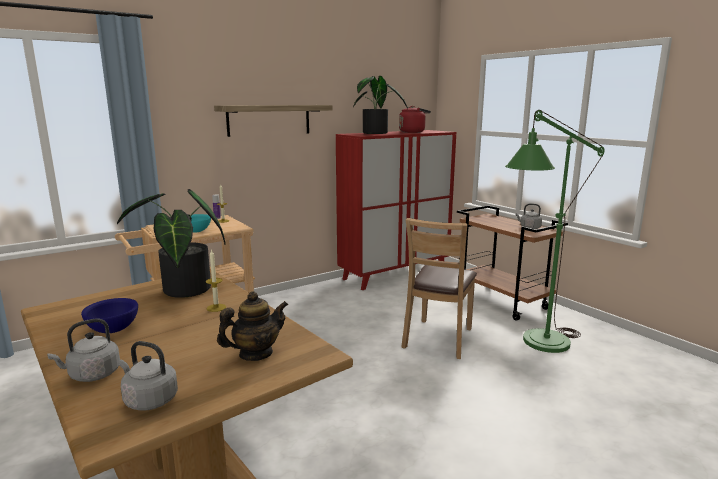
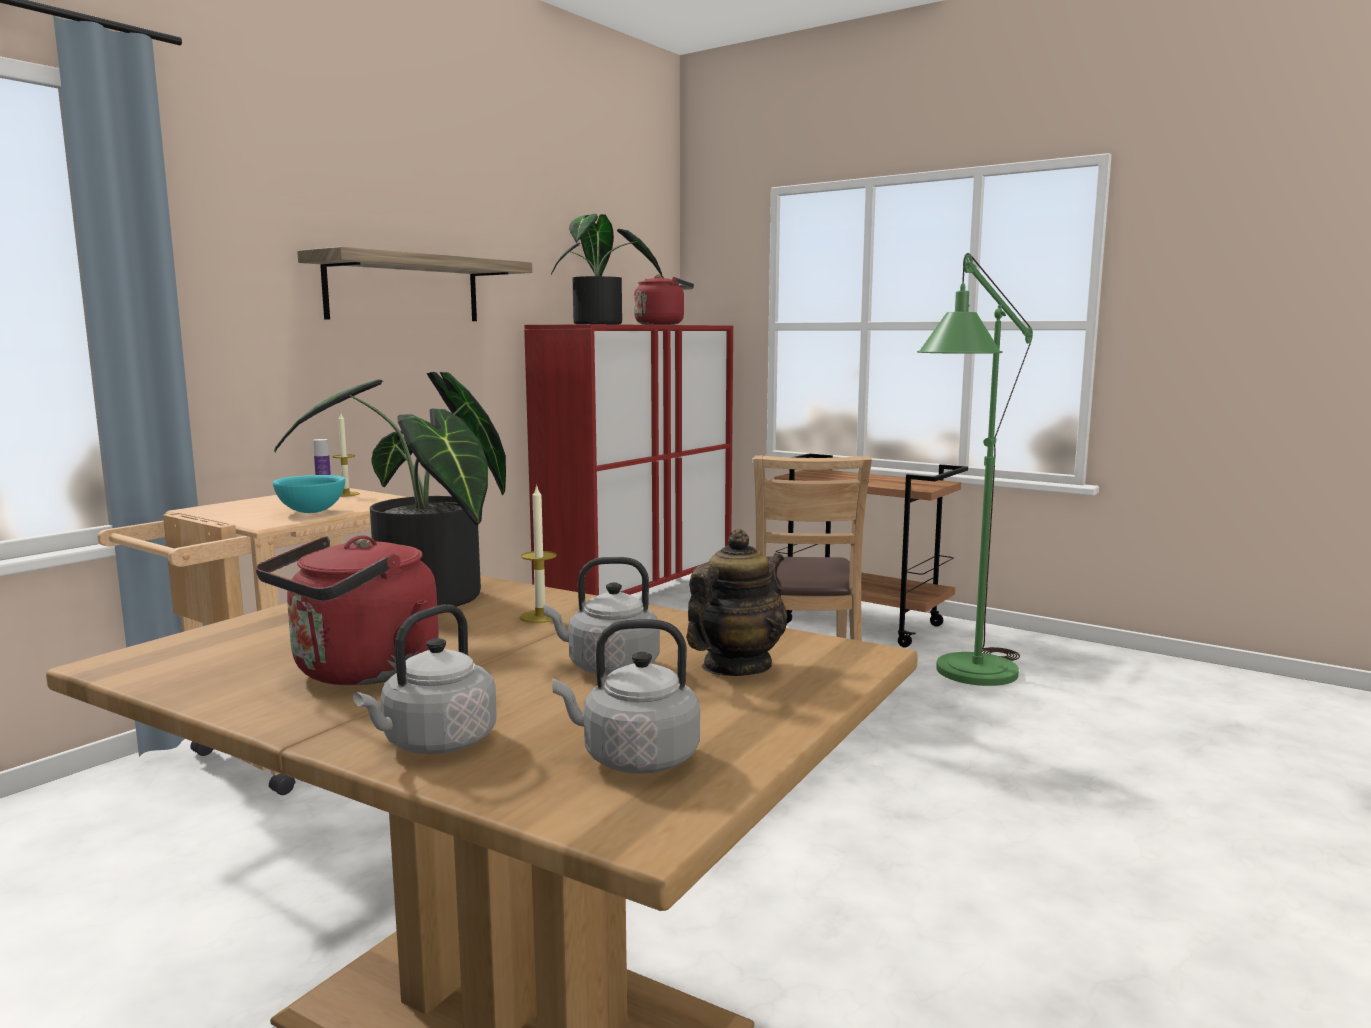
camera: 20 degrees left, 5 degrees down
(112, 330) = (359, 673): blue bowl -> red kettle
(529, 228) = (904, 481): grey kettle -> grey kettle (608, 667)

